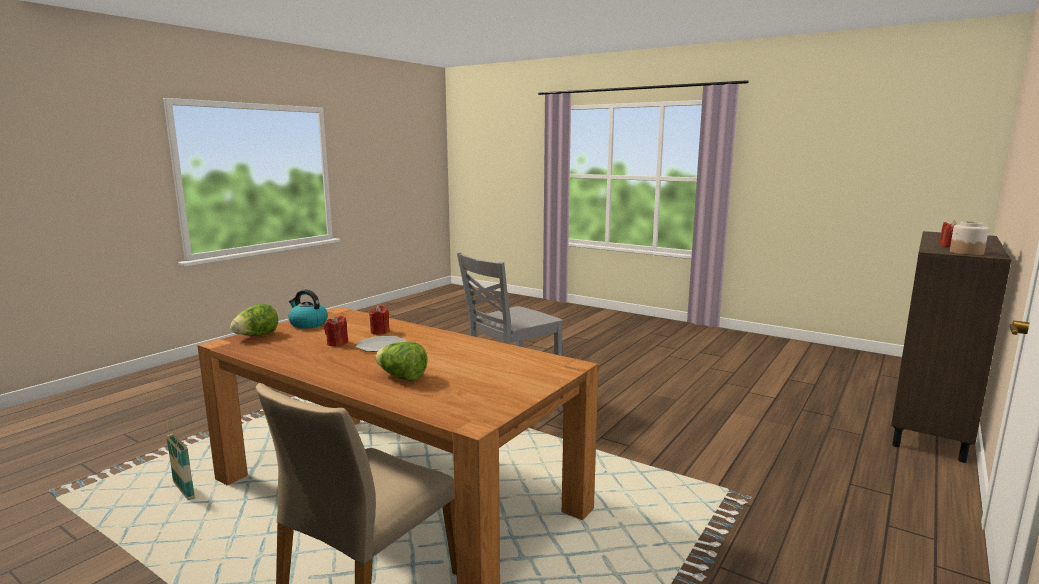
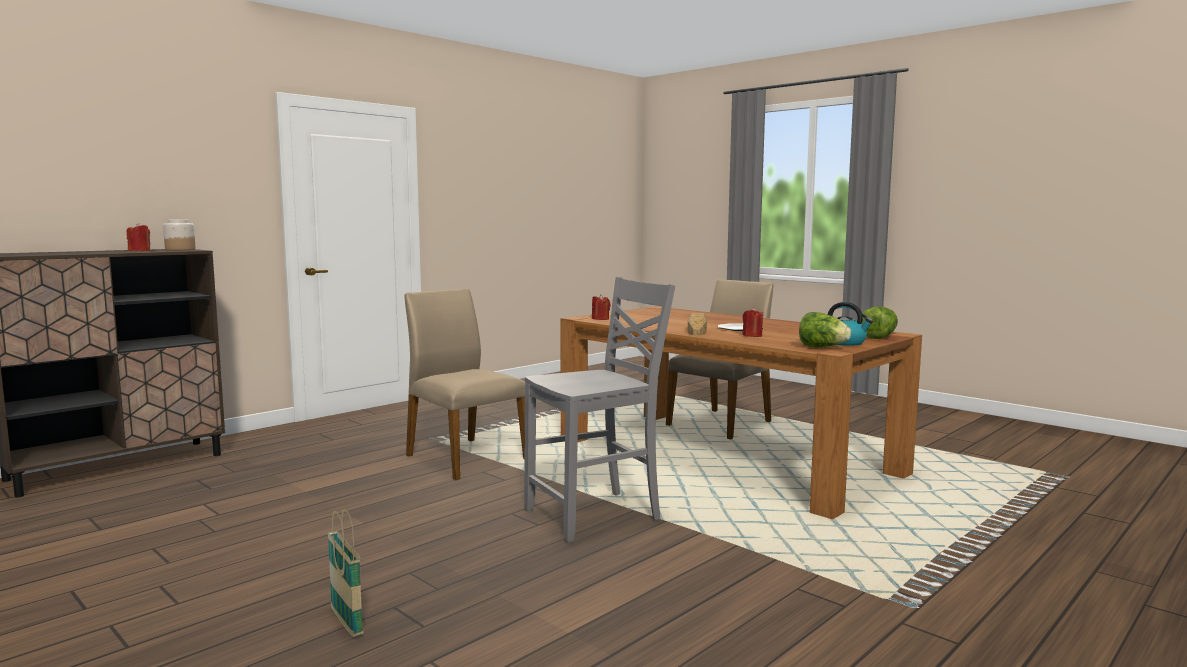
camera: 170 degrees left, 5 degrees down
(183, 491) = (929, 469): basket -> basket (346, 622)
(337, 343) = (784, 331): red candle -> red candle (600, 319)
(402, 377) = (708, 318): lettuce -> lettuce (822, 347)
(430, 338) = (697, 331): none -> bread
(667, 464) = (465, 458): none -> beige chair

